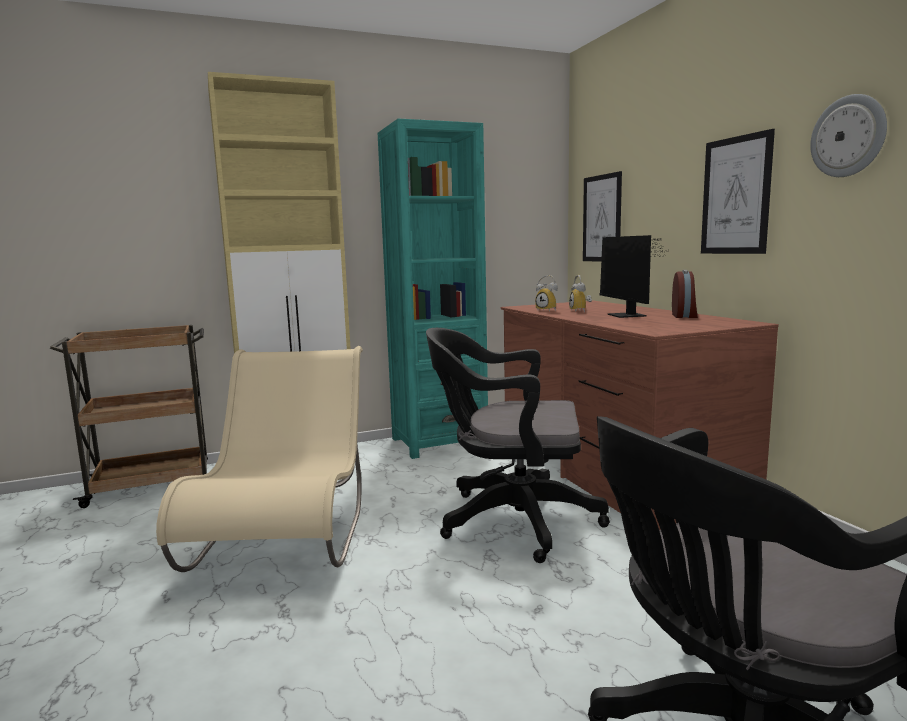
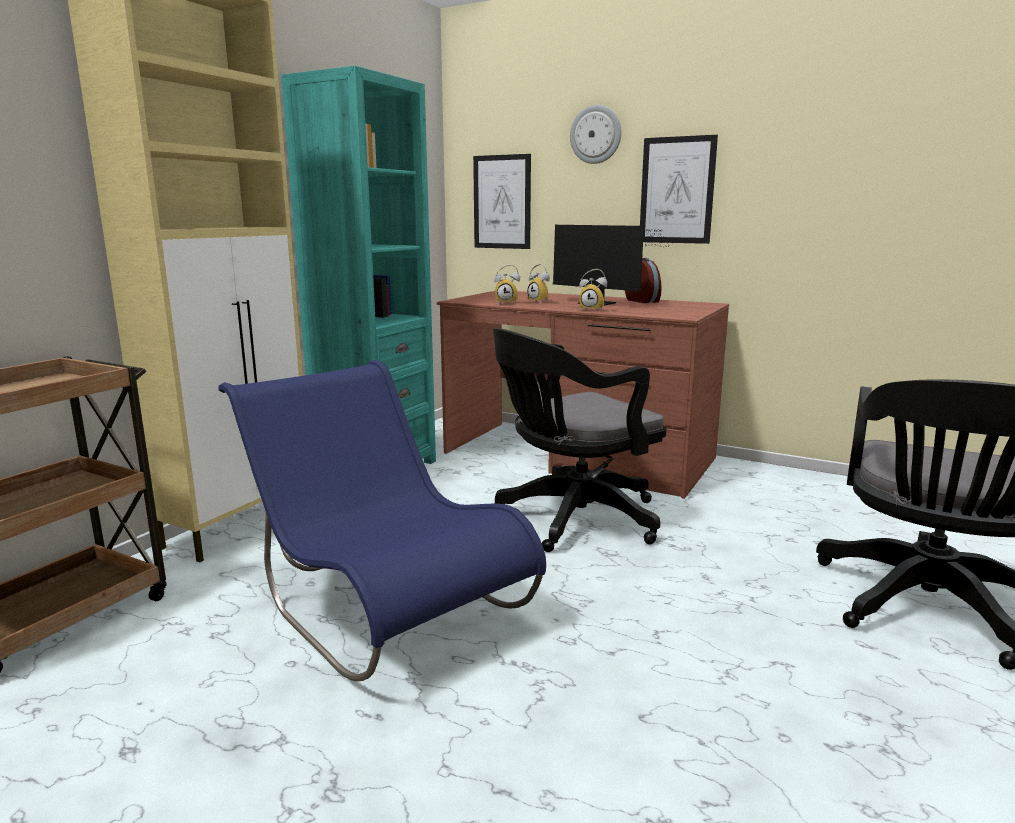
camera: 40 degrees left, 5 degrees up
(286, 532) = (381, 602): beige chair -> blue chair
(594, 320) = (593, 310): none -> alarm clock
(848, 136) = (787, 150): wall clock -> wall clock (596, 134)

